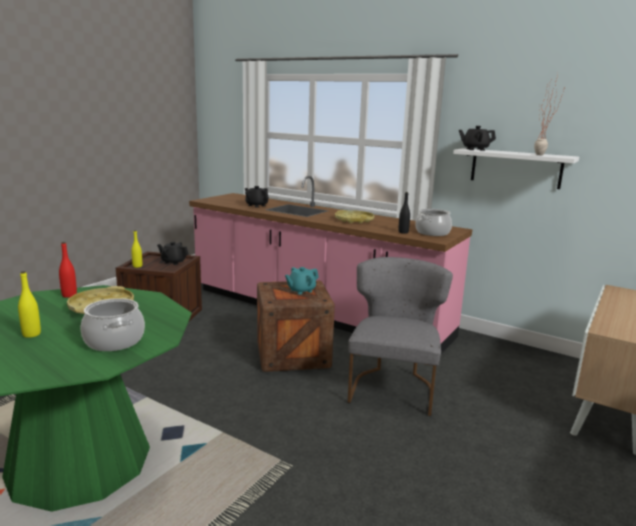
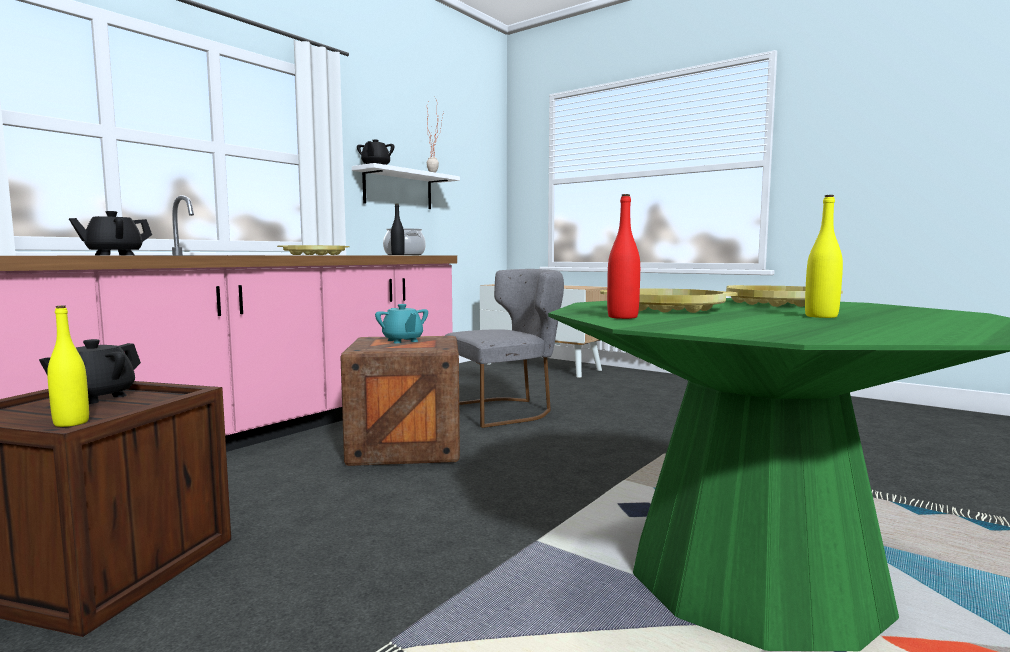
camera: 85 degrees left, 10 degrees down
(114, 341) = (779, 303): cooking pot -> yellow tray
(393, 387) = (506, 410): grey chair -> grey chair turned 135 degrees clockwise

